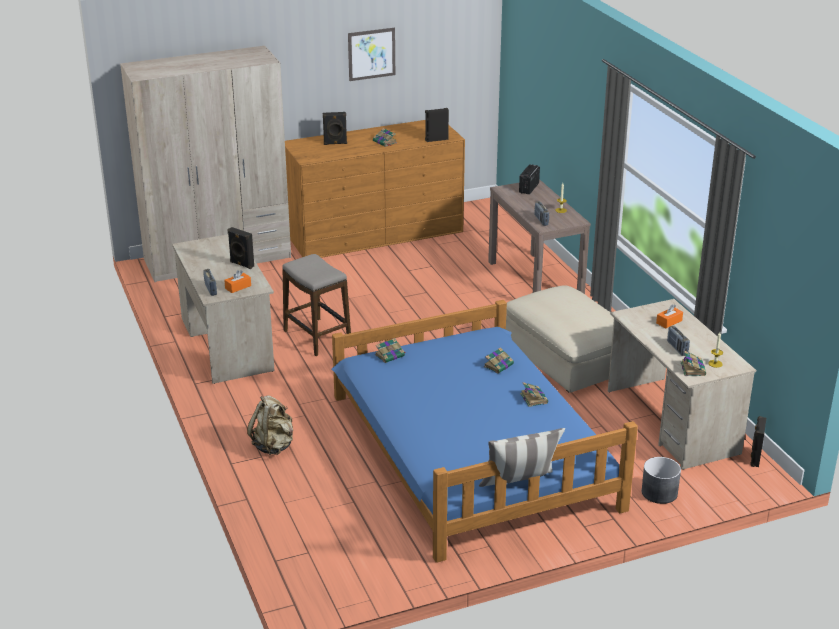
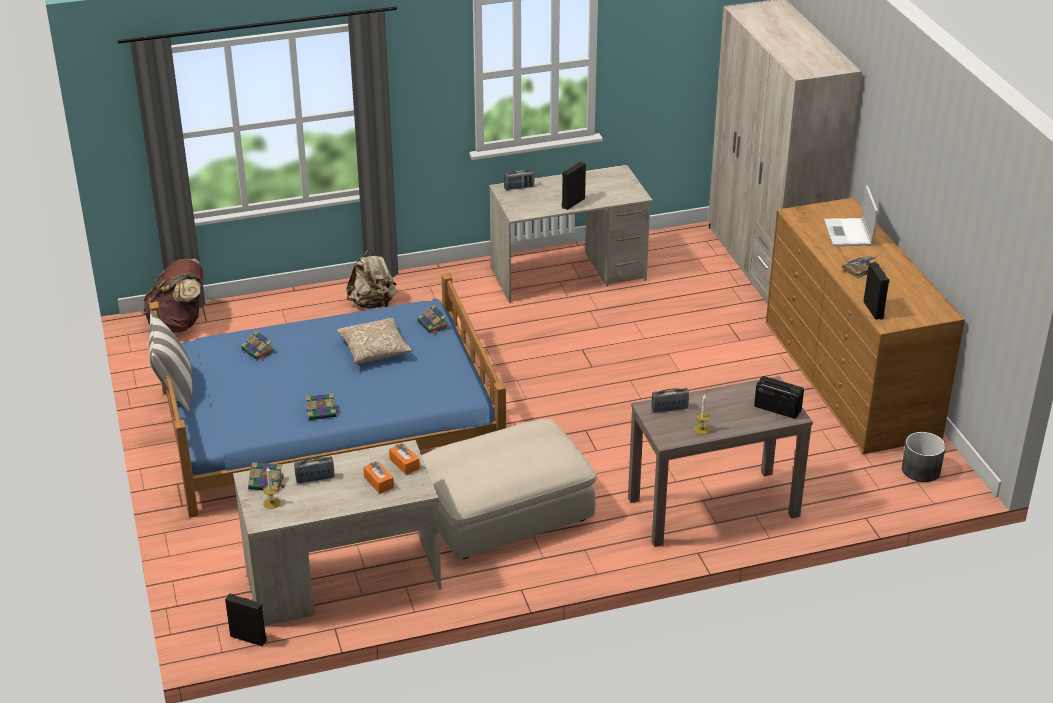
camera: 95 degrees right, 5 degrees up
(238, 287) = (521, 202): orange tissue box -> orange tissue box (404, 464)
(313, 572) = (179, 324): none -> brown backpack
(317, 337) = (577, 330): stool -> none
(335, 143) = (848, 233): black speaker -> laptop
(371, 54) = (933, 169): picture -> none
(435, 380) = (375, 350): none -> pillow
(499, 365) = (395, 394): book -> book (258, 351)
(659, 493) = (211, 545): grey planter -> grey planter (920, 470)

